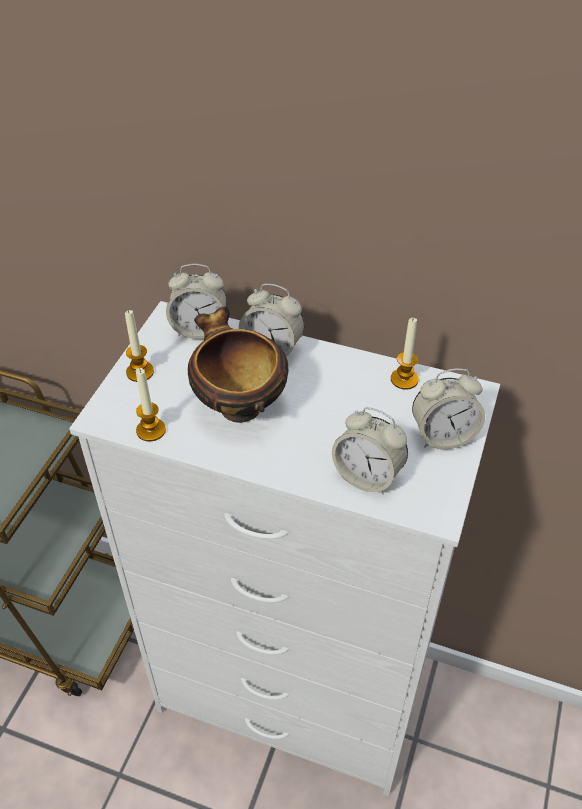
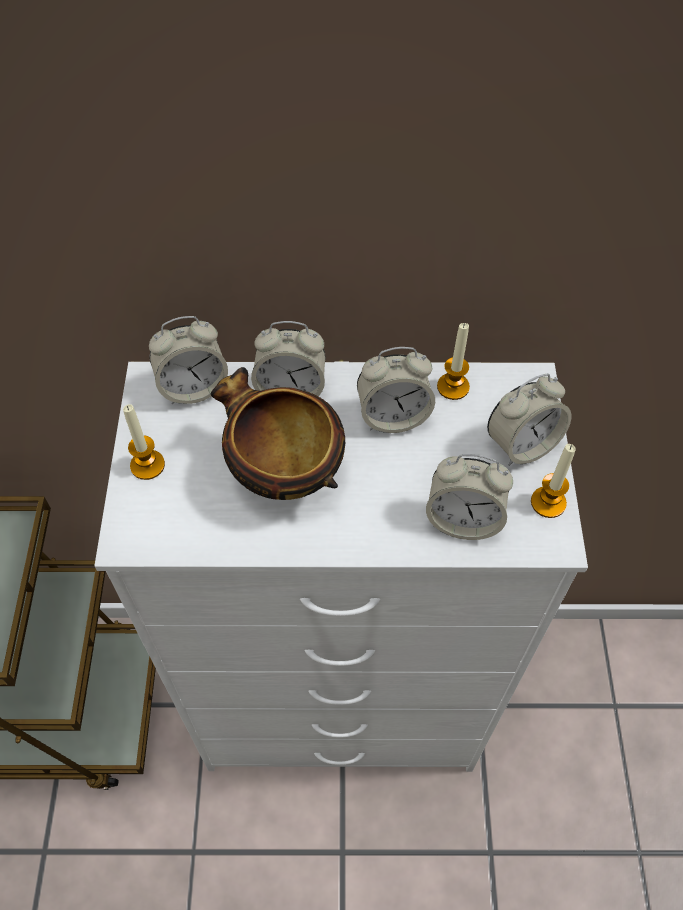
camera: 20 degrees left, 10 degrees up
(151, 430) = (195, 538): candle -> candle (548, 502)
(345, 387) = (393, 416): none -> alarm clock

